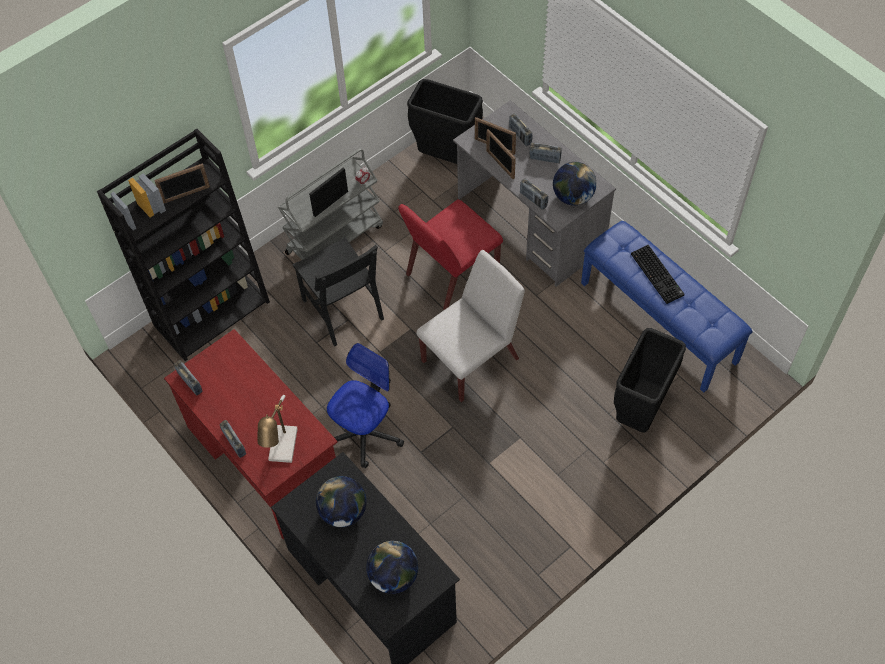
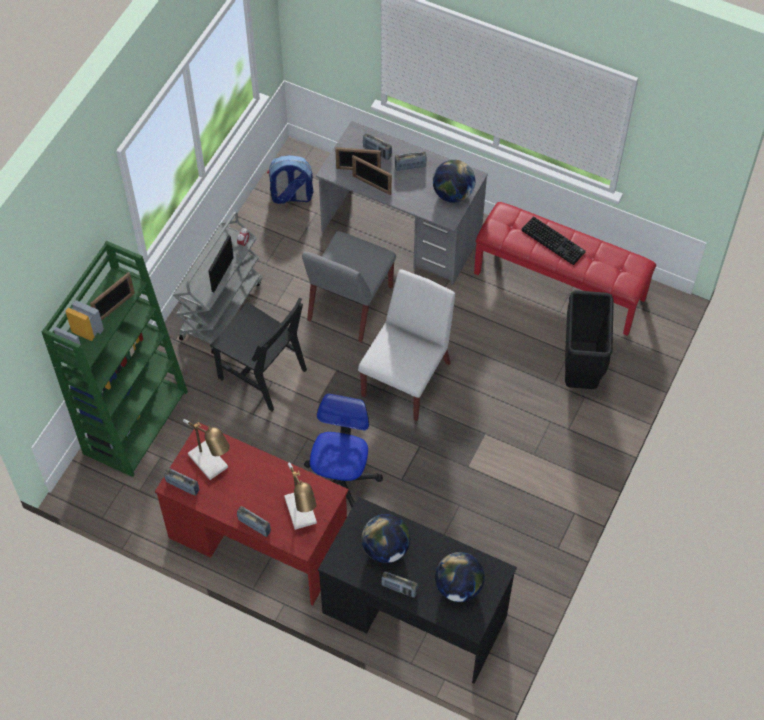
camera: 25 degrees left, 0 degrees up
(212, 312) = (135, 421): black bookcase -> green bookcase
(226, 372) = (212, 464): none -> table lamp
(446, 158) = (291, 196): black trash can -> backpack
(451, 273) = (349, 304): red chair -> grey chair
(533, 199) = (418, 208): radio -> radio (399, 588)
(659, 321) = (560, 285): blue bench -> red bench

